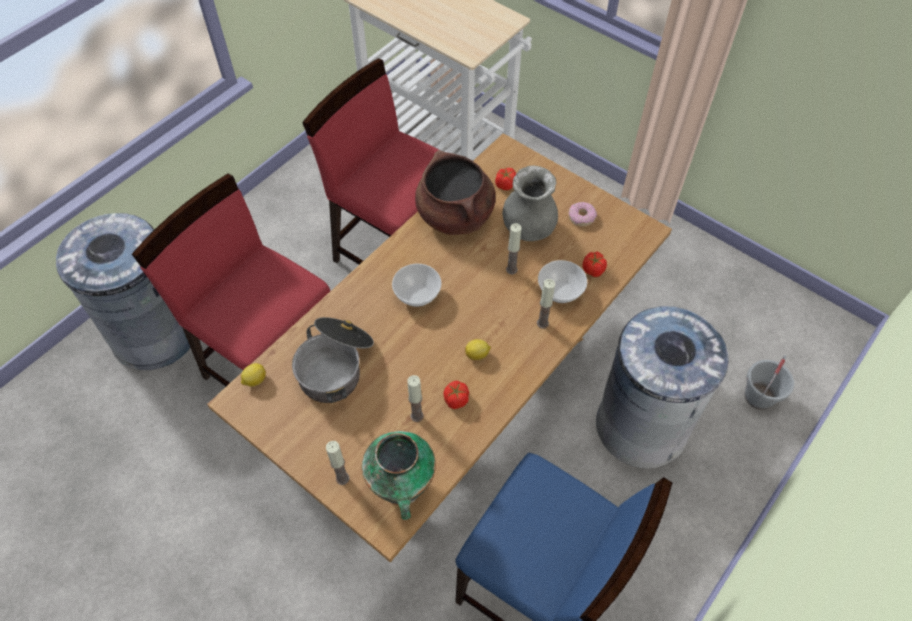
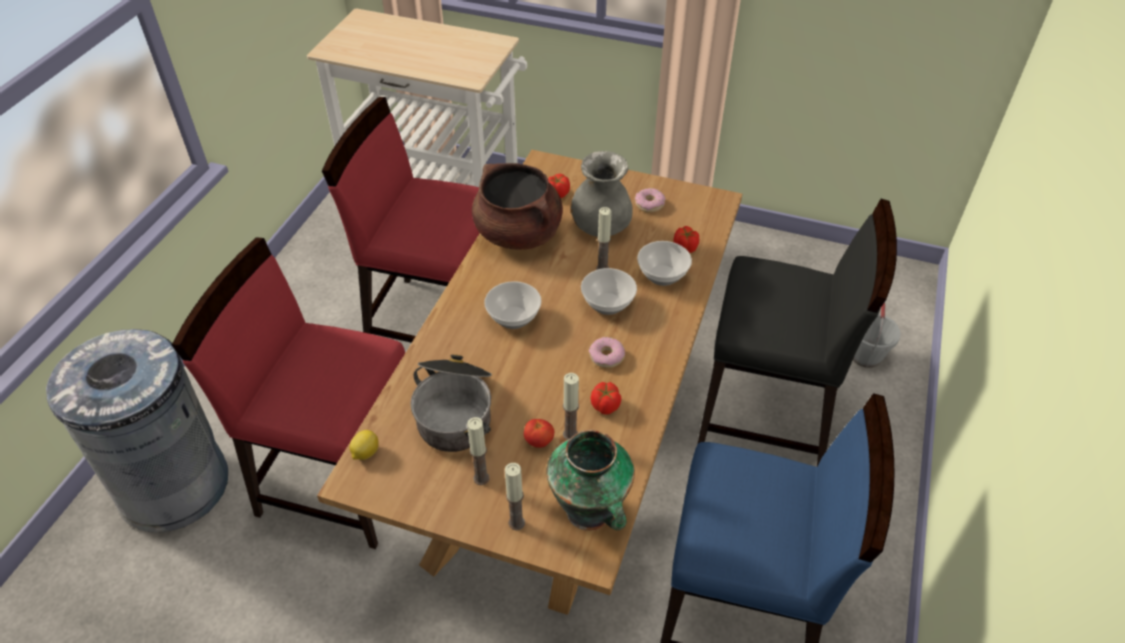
camera: 20 degrees left, 10 degrees down
(389, 414) = (539, 441): none -> tomato
(477, 355) = (606, 356): lemon -> donut
(500, 304) = (607, 303): none -> bowl
(542, 323) = (659, 309): candle -> candle (481, 478)
(641, 425) = (767, 416): grey trash can -> black chair

